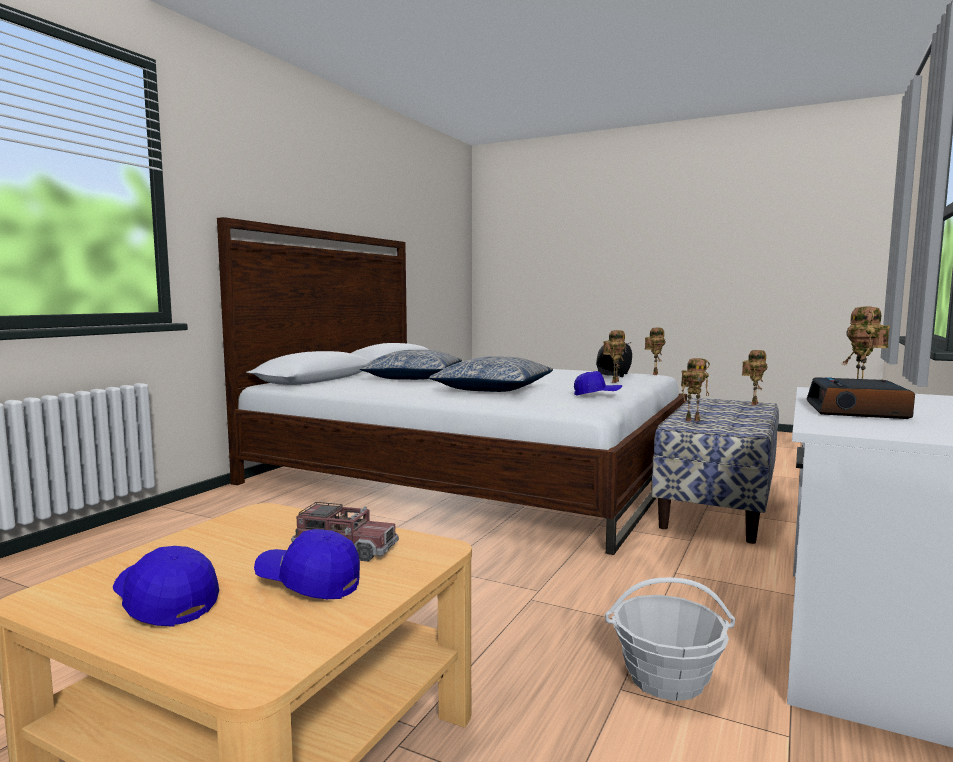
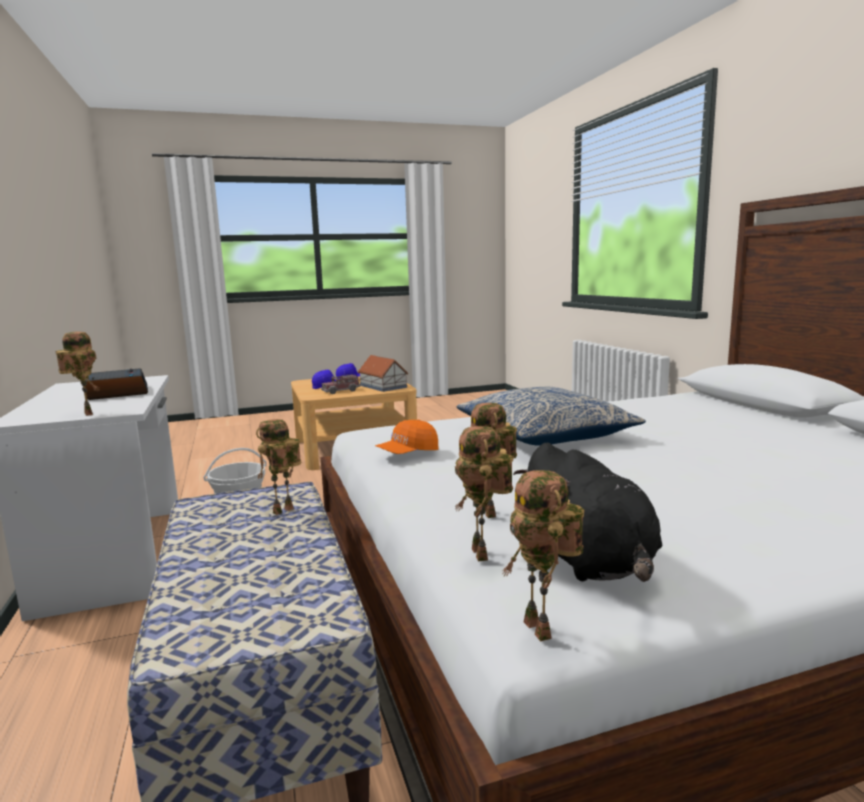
camera: 135 degrees right, 5 degrees up
(248, 533) = (383, 386): none -> toy house
(413, 377) = (735, 433): pillow -> none
(597, 395) = (408, 453): blue cap -> orange cap
(753, 404) = (197, 640): toy robot -> toy robot (483, 555)

